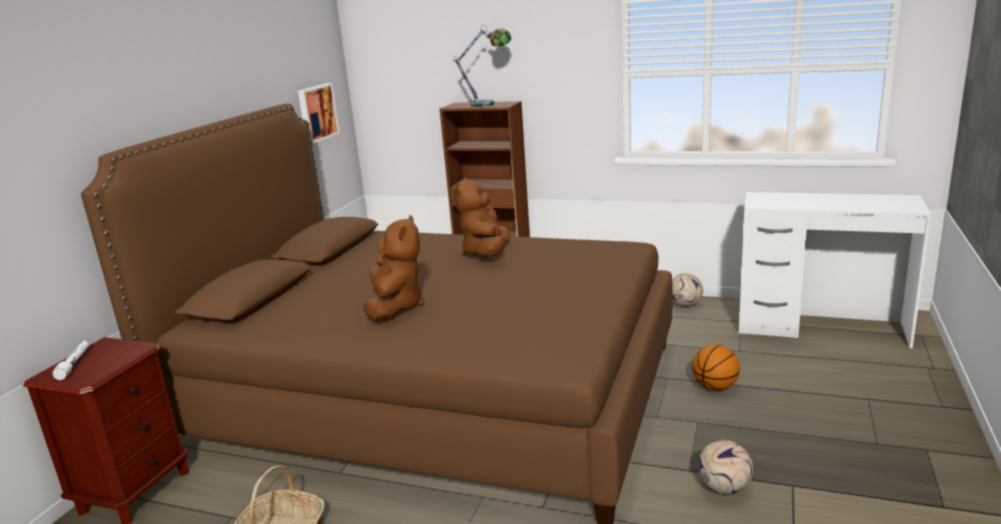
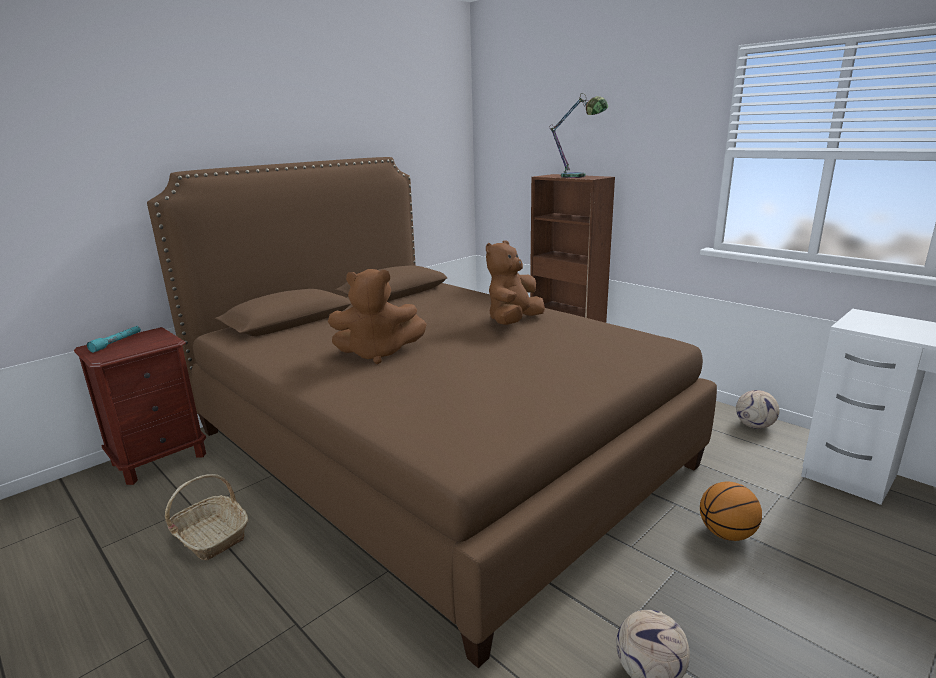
camera: 25 degrees right, 0 degrees up
(74, 364) = (117, 342): white flashlight -> turquoise flashlight
(316, 113) = (429, 172): picture -> none
(395, 307) = (378, 353): brown plush toy -> brown plush toy turned 60 degrees clockwise

